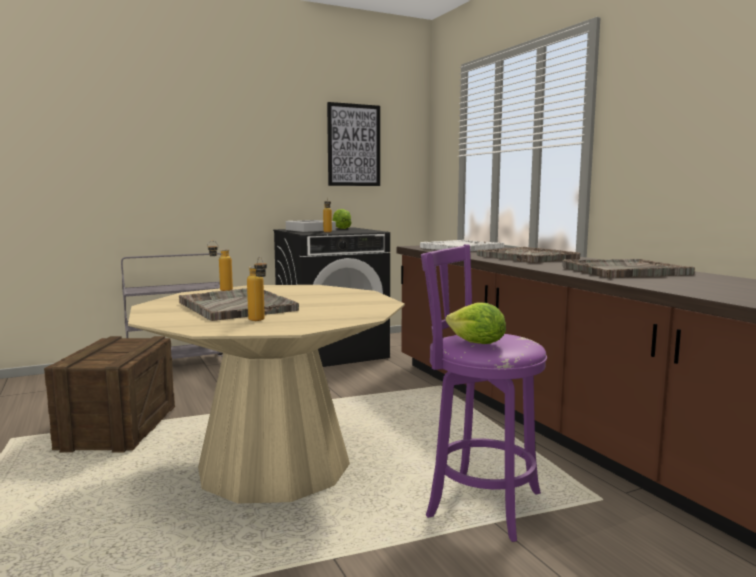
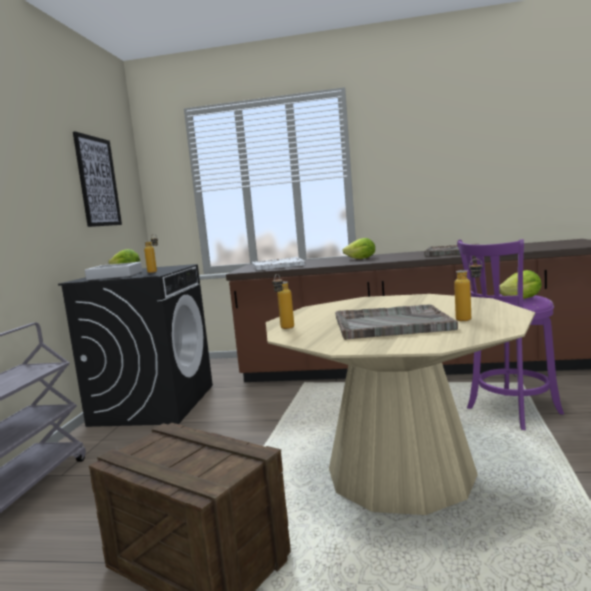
camera: 55 degrees left, 0 degrees up
(527, 257) = (361, 259): grey tray -> lettuce

